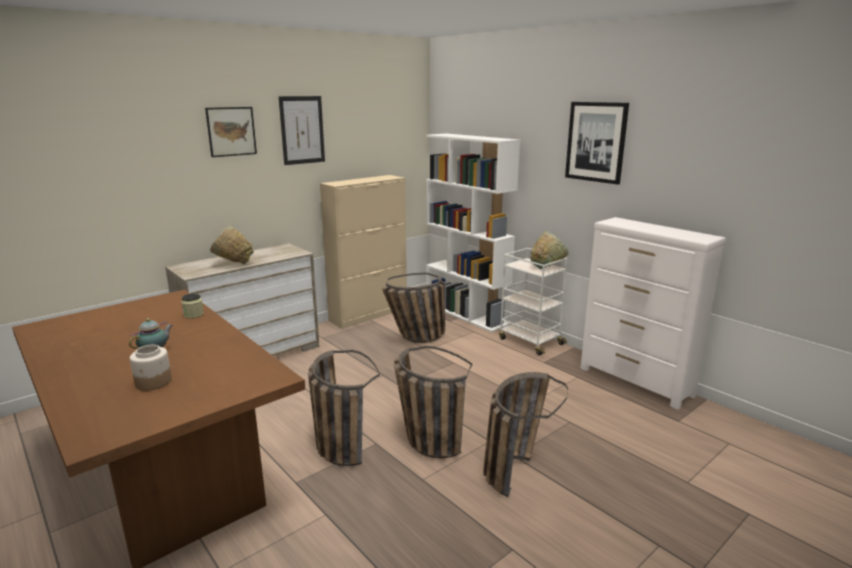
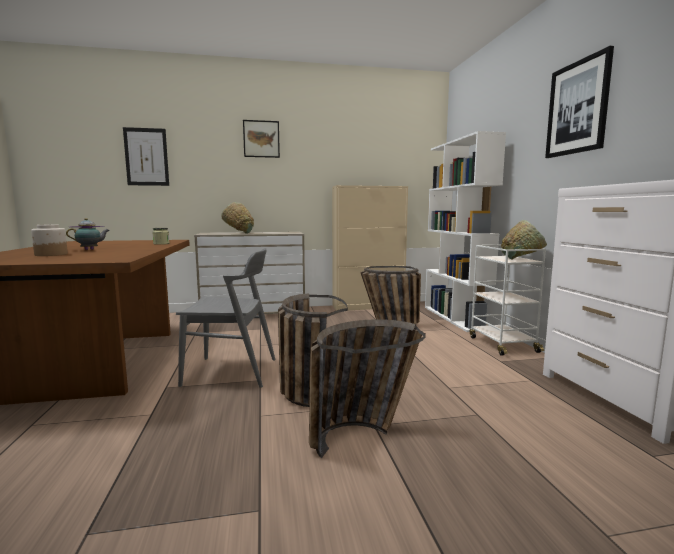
camera: 30 degrees right, 10 degrees down
(302, 130) = (320, 142): picture -> picture (146, 157)
(337, 443) = (231, 372): basket -> grey chair

